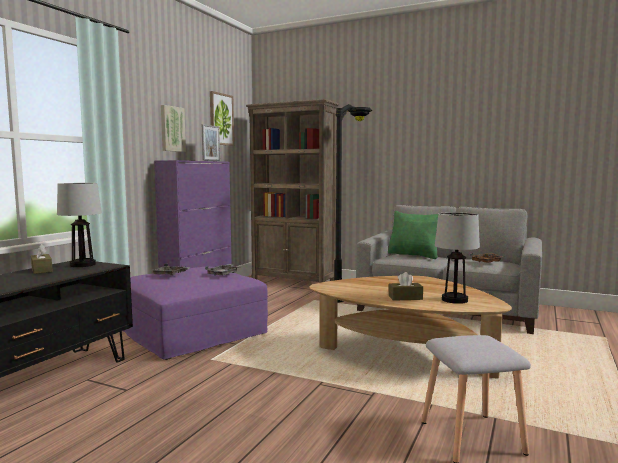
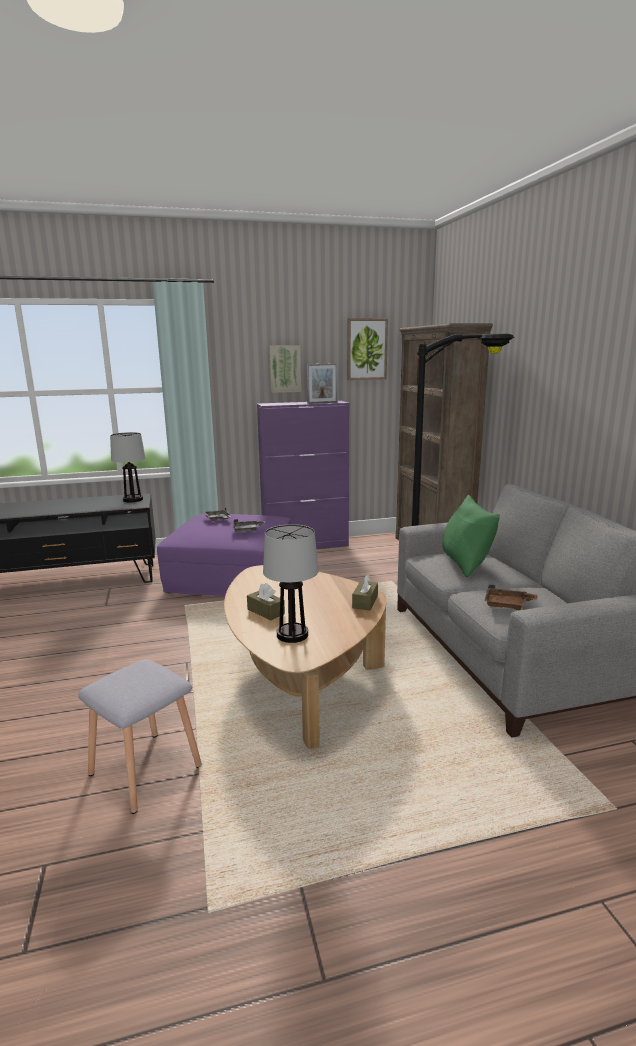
camera: 50 degrees right, 10 degrees up
(41, 270) = (104, 499): brown tissue box -> brown tissue box (365, 602)

